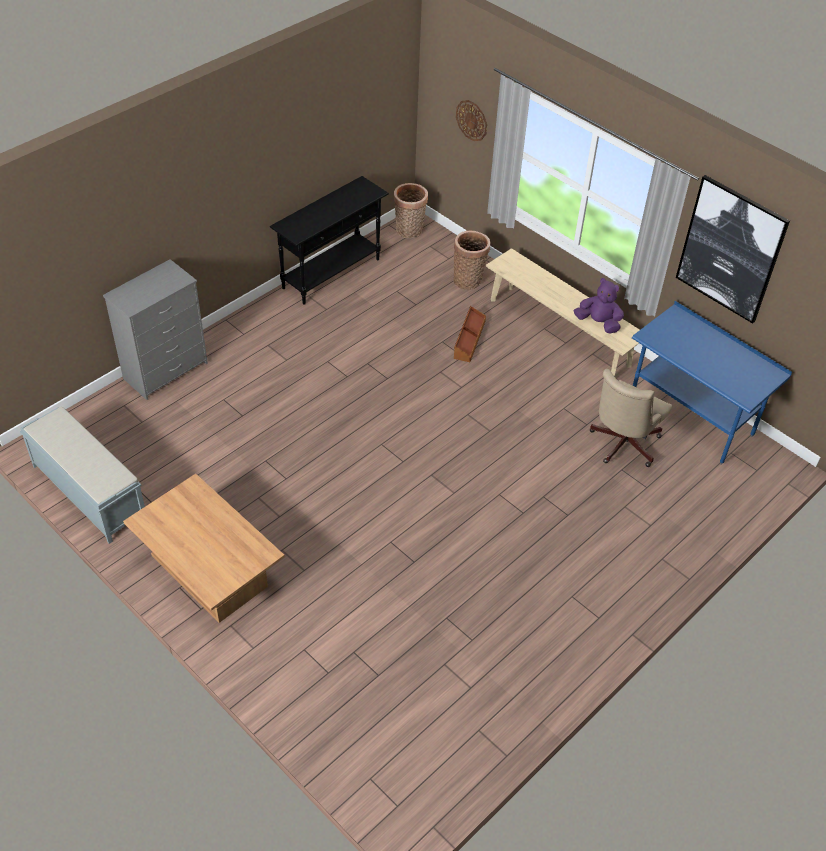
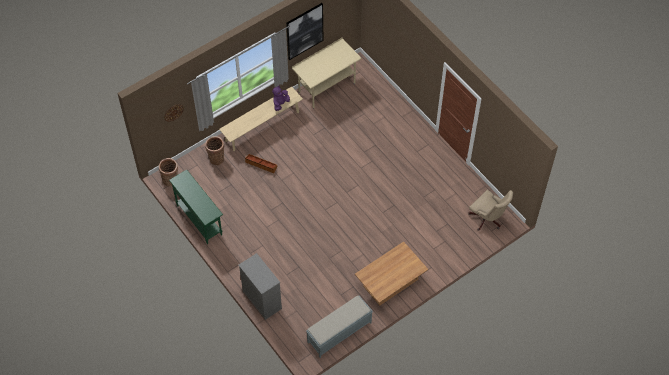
camera: 80 degrees left, 10 degrees up
(332, 273) = (199, 220): black console table -> green console table
(621, 445) = (339, 117): beige office chair -> beige office chair (487, 219)
(690, 418) = (326, 88): blue desk -> beige desk

